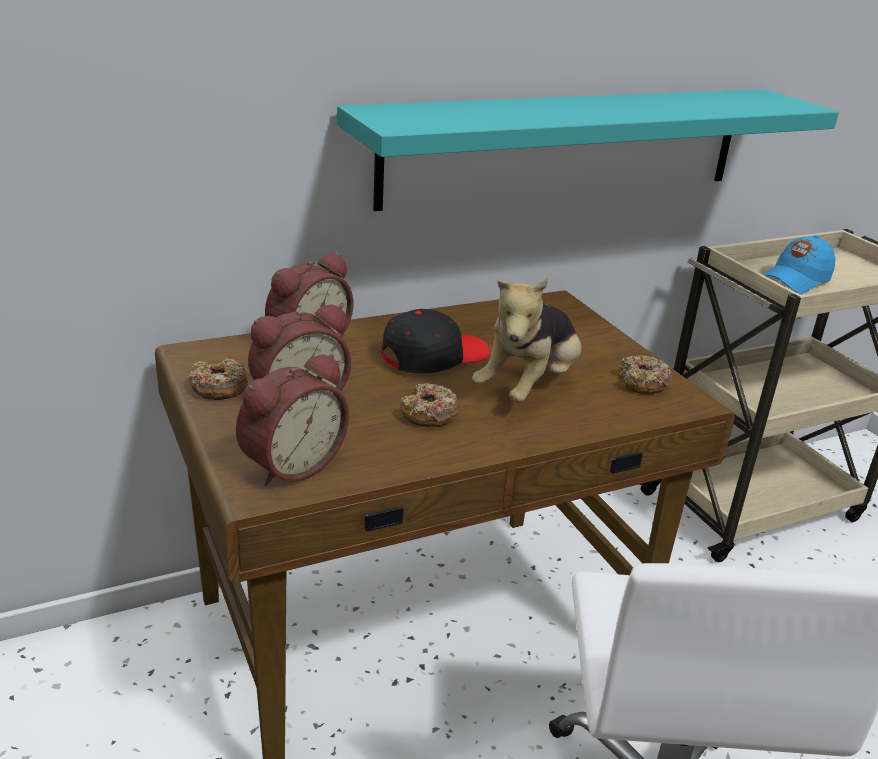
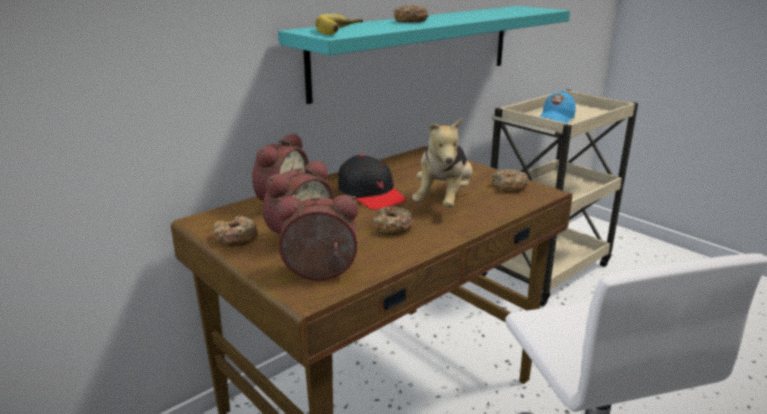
camera: 15 degrees left, 5 degrees down
(290, 464) = (320, 274): alarm clock -> alarm clock turned 120 degrees counterclockwise
(420, 118) = (341, 31): none -> banana
(434, 356) = (371, 194): black cap -> black cap turned 105 degrees clockwise
(547, 107) = (410, 21): none -> donut

